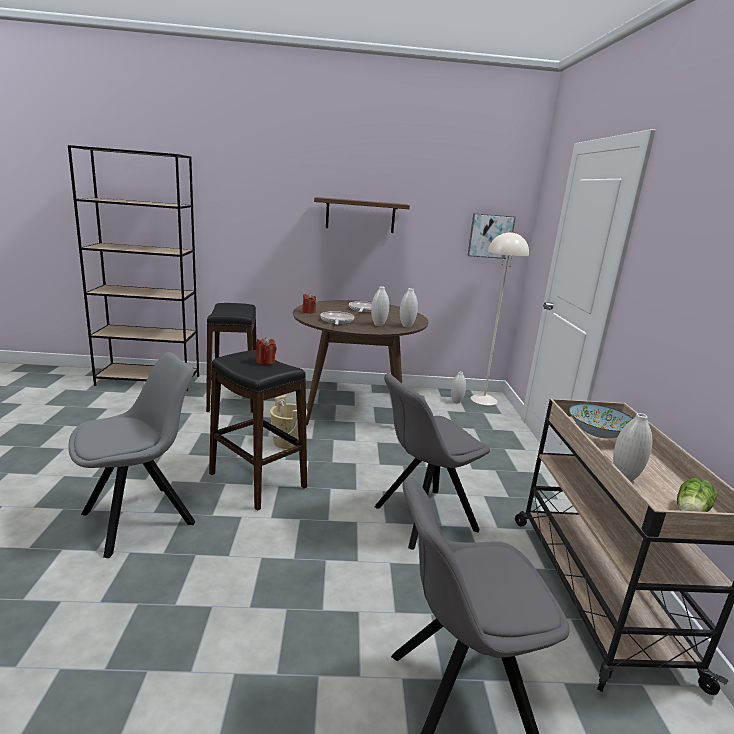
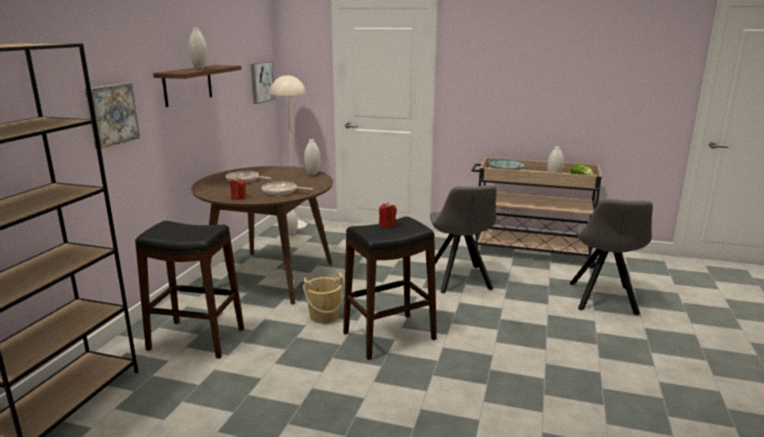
camera: 70 degrees left, 0 degrees up
(140, 519) = (436, 398): grey chair -> none
(262, 219) = (111, 114): none -> picture
(378, 325) = (303, 181): white vase -> white vase (200, 69)

